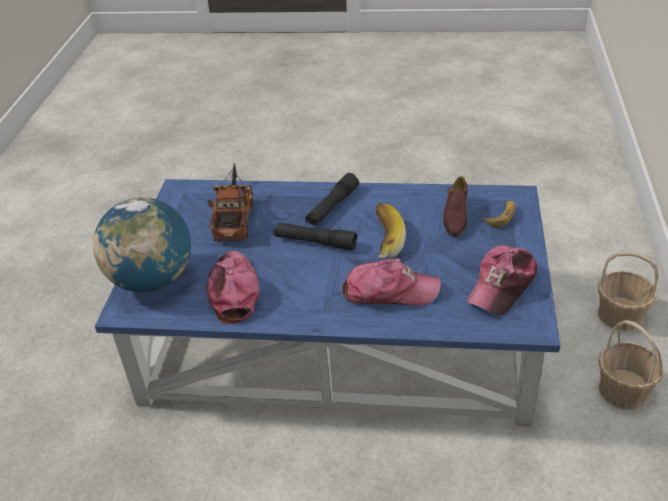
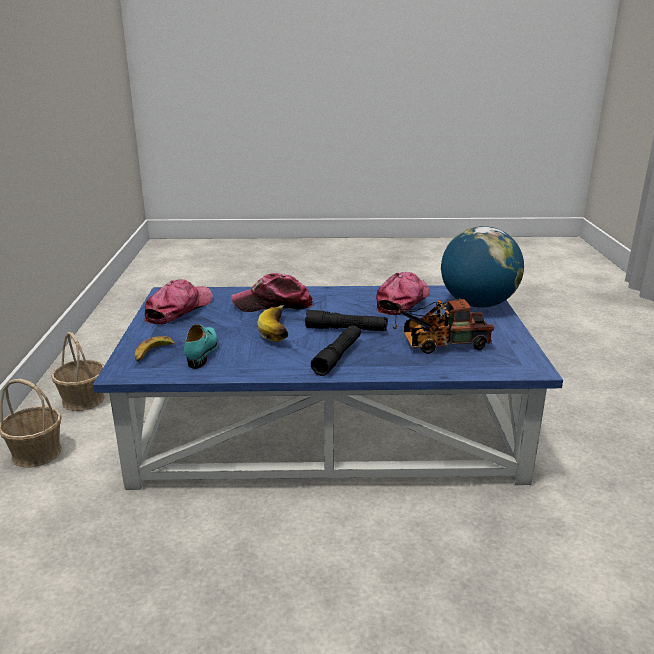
camera: 170 degrees right, 15 degrees down
(234, 291) = (402, 301): cap -> cap turned 135 degrees counterclockwise
(235, 218) = (440, 344): toy truck -> toy truck turned 90 degrees clockwise
(455, 217) = (202, 351): brown shoe -> turquoise shoe

